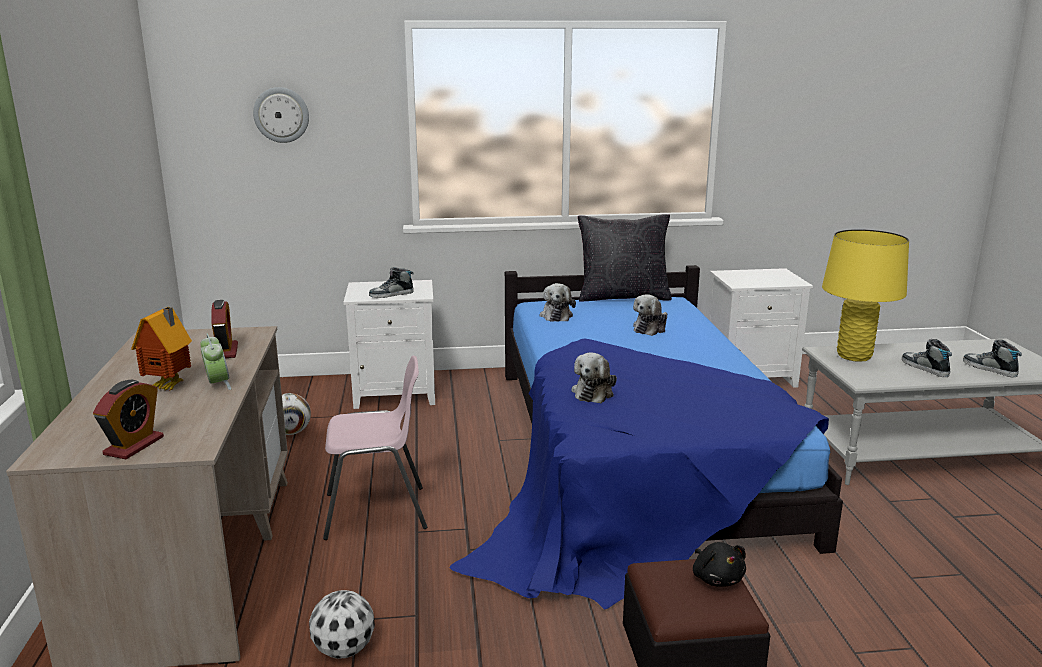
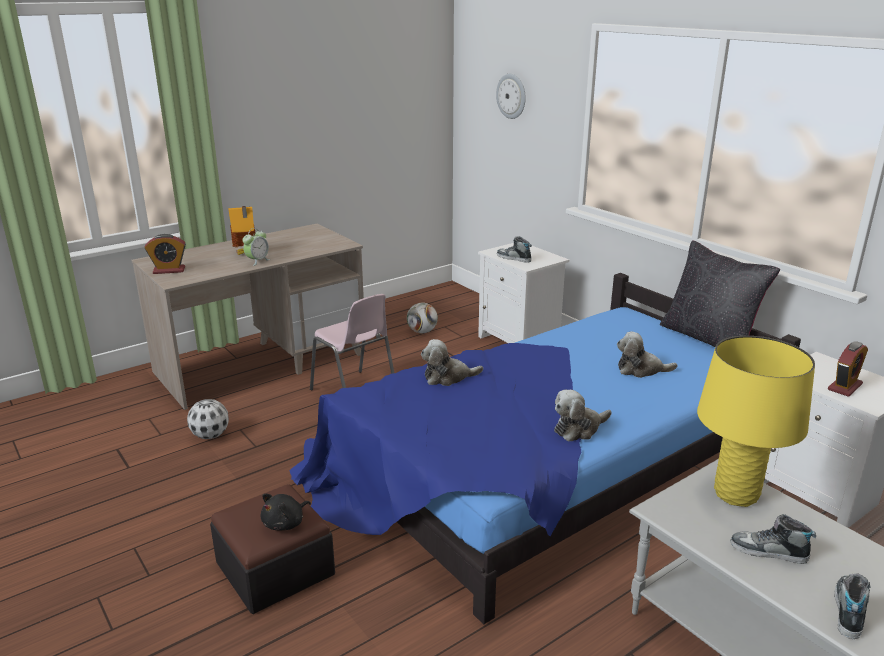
camera: 60 degrees right, 5 degrees up
(225, 351) = (307, 248): alarm clock -> alarm clock (845, 387)
(556, 315) = (608, 325): plush toy -> plush toy (579, 428)
(924, 368) = (768, 552): shoe -> shoe turned 105 degrees counterclockwise

